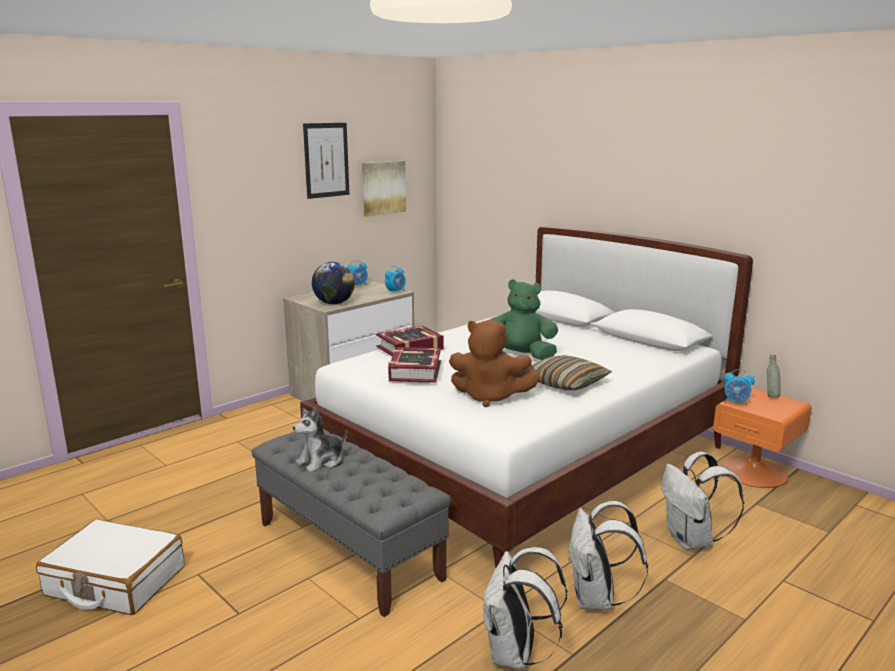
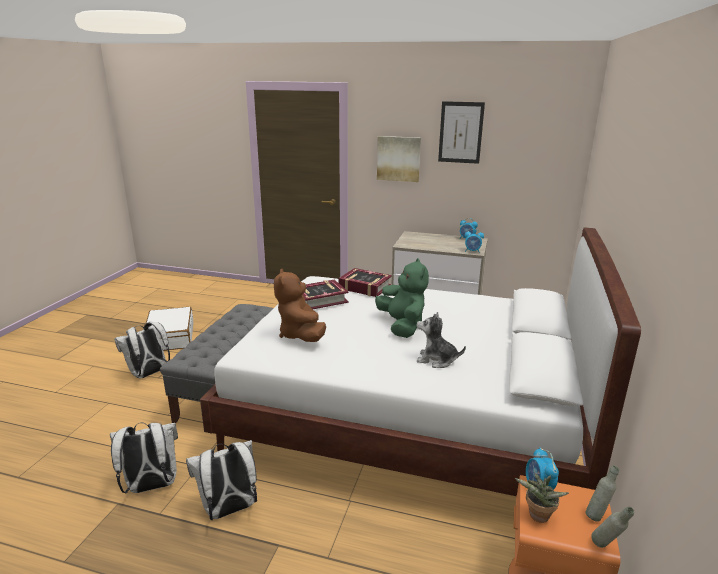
camera: 60 degrees right, 5 degrees up
(321, 461) = (229, 325): plush toy -> plush toy (436, 360)
(334, 303) = (414, 244): globe -> none
(383, 187) = (518, 162): picture -> picture (398, 158)
(565, 383) = (360, 356): pillow -> none
(692, 540) = (354, 552): white backpack -> white backpack (149, 374)
(766, 412) = (537, 517): none -> potted plant
(800, 403) = (606, 548): none -> grey bottle

